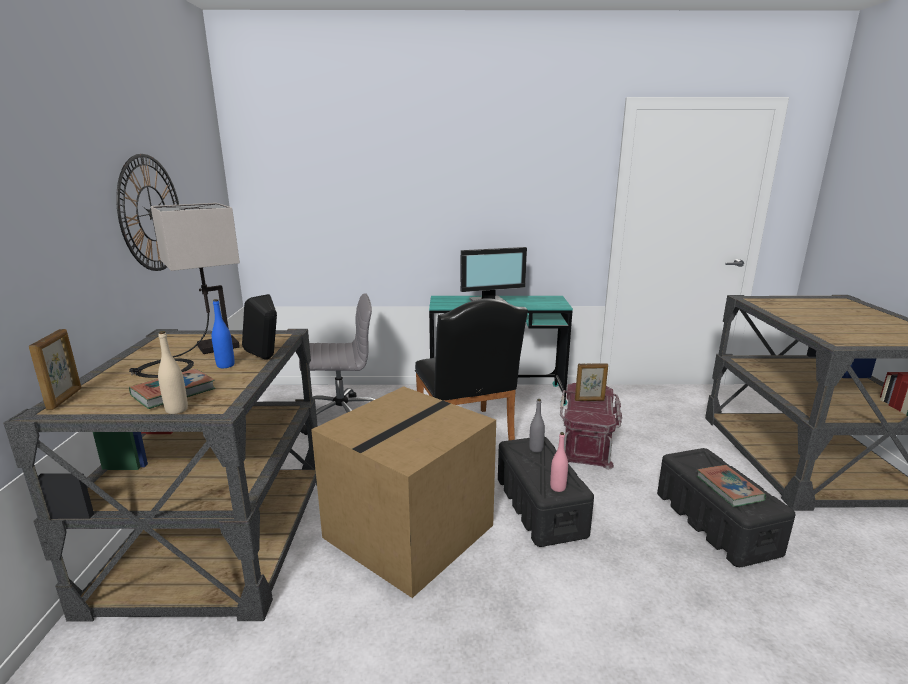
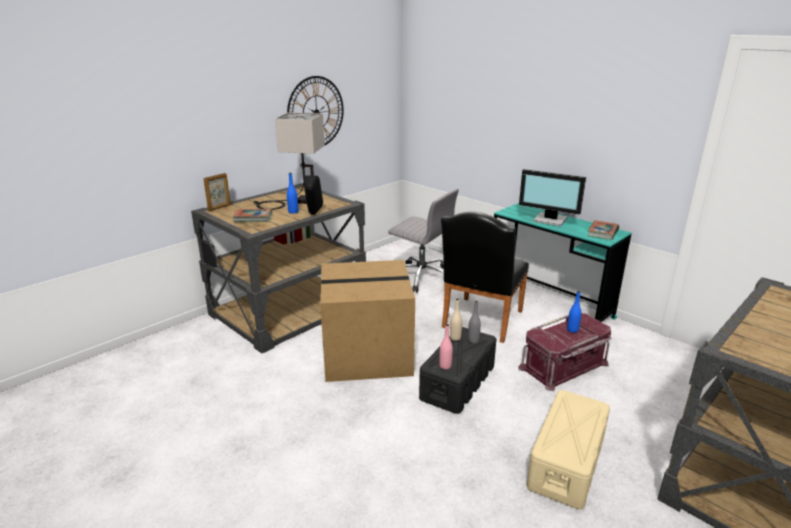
camera: 45 degrees right, 5 degrees up
(177, 410) = (241, 226): beige bottle -> beige bottle (455, 338)
(589, 400) = (572, 330): picture frame -> blue bottle
(714, 522) = (566, 462): black storage box -> beige storage box
(729, 488) = (564, 432): book -> book (603, 232)

